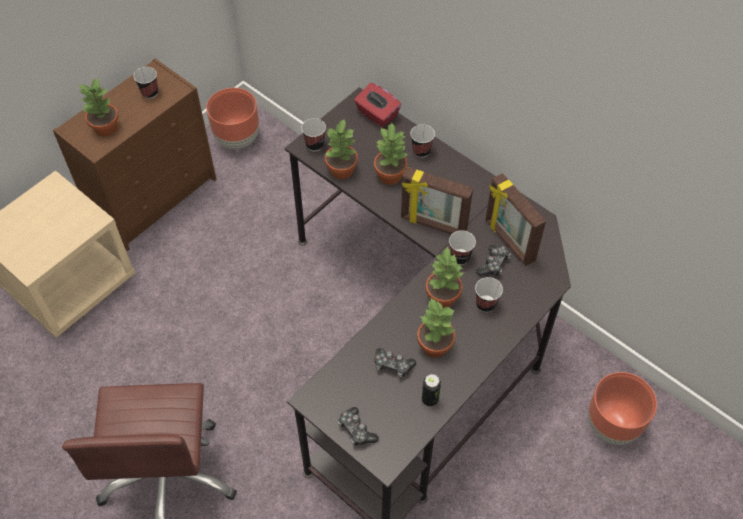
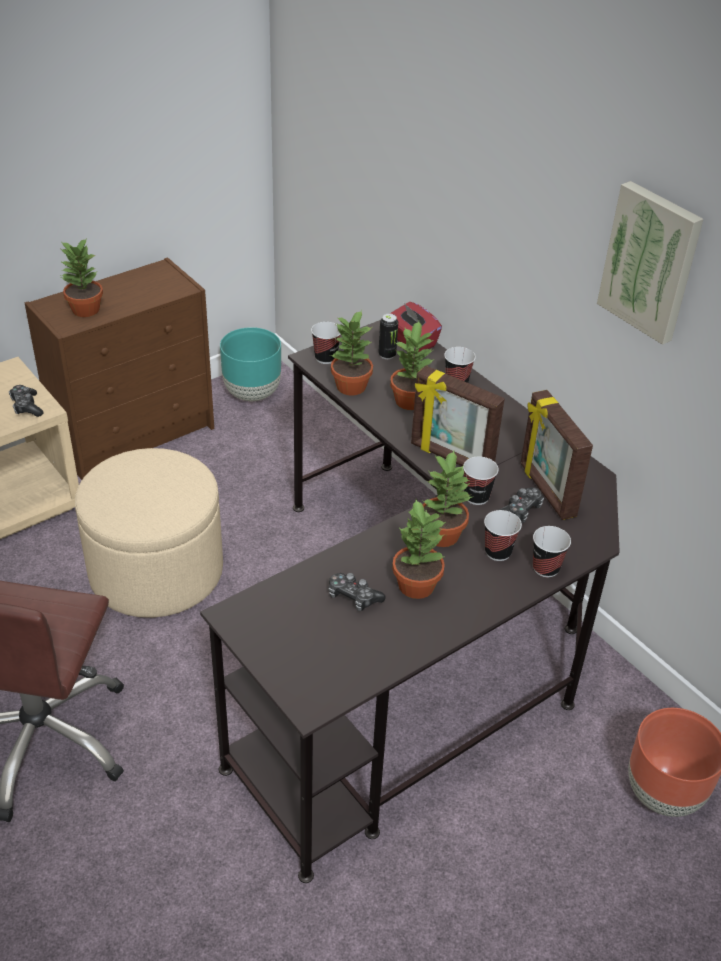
camera: 10 degrees right, 15 degrees down
(150, 93) = (149, 286): cup -> cup (545, 568)
(209, 320) = (156, 571): none -> beige ottoman
(237, 139) = (253, 393): brown planter -> turquoise planter
(356, 430) = (281, 660): game controller -> game controller (26, 406)
(430, 399) = (392, 644): can -> can (387, 355)
(575, 82) = (651, 262): none -> picture

